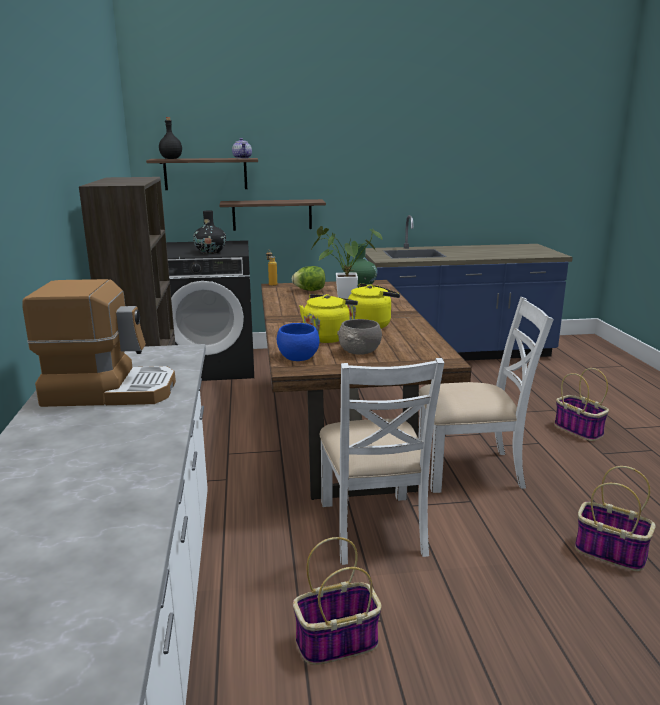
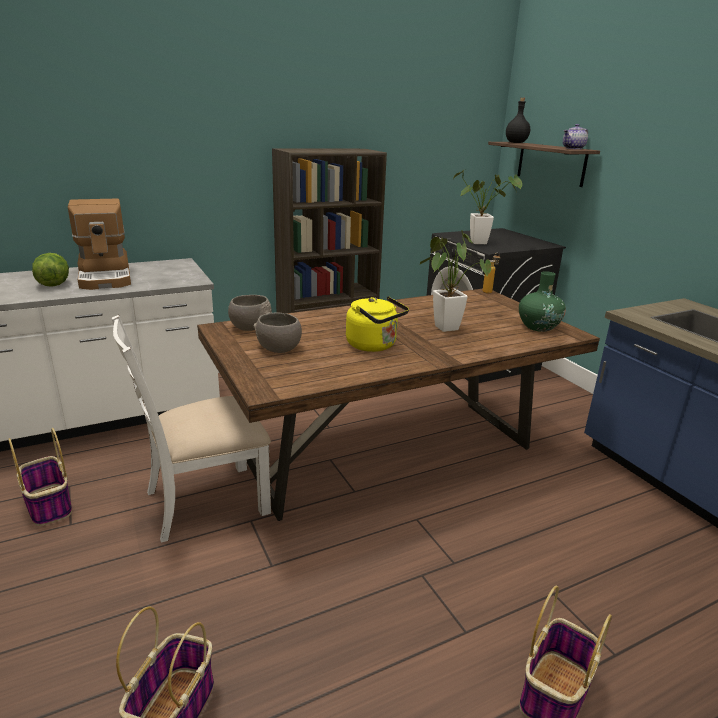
camera: 70 degrees right, 5 degrees up
(210, 252) = (483, 243): black vase -> potted plant
(272, 215) = (598, 223): shelf -> none
(297, 357) = (251, 327): blue bowl -> grey bowl
(310, 290) = (486, 308): lettuce -> lettuce (54, 284)
(327, 337) = (317, 331): yellow kettle -> none
(471, 470) = (345, 561): white chair -> none

